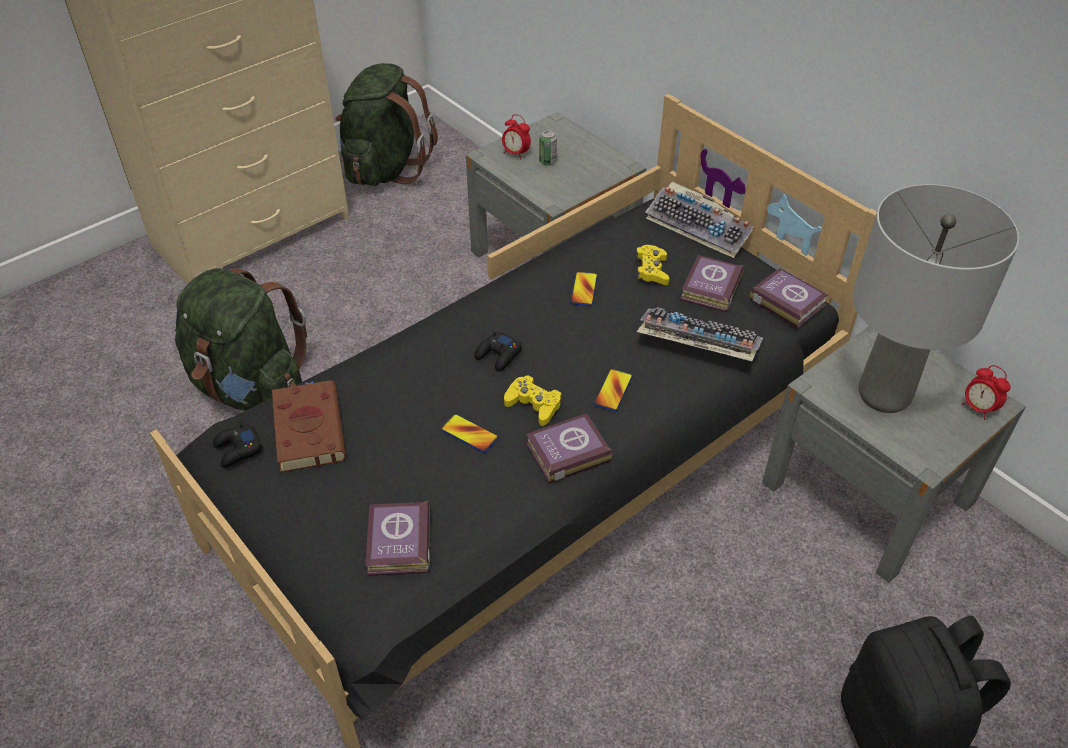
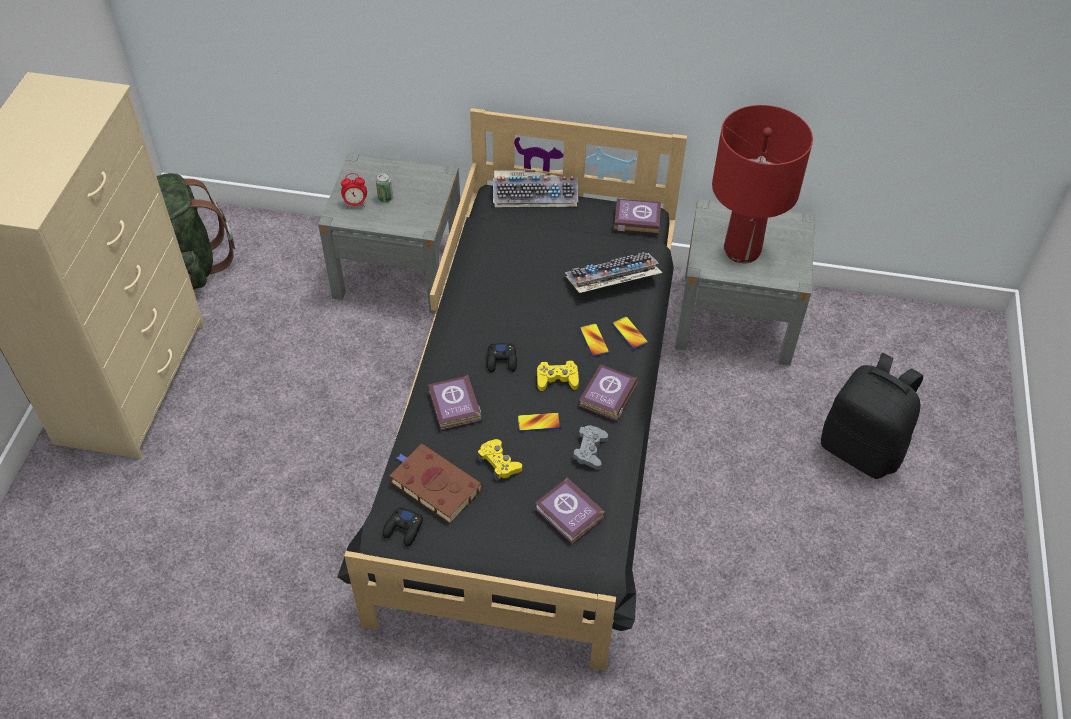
camera: 40 degrees left, 5 degrees up
(250, 387) = (276, 500): green backpack -> none
(490, 494) = (590, 450): none -> grey game controller
(584, 289) = (508, 282): phone -> phone (630, 333)
(651, 270) = (536, 244): yellow game controller -> yellow game controller (499, 463)
(709, 289) = (584, 237): book -> book (454, 408)
(884, 394) = (741, 250): grey table lamp -> red table lamp
(978, 408) = (794, 230): alarm clock -> none

